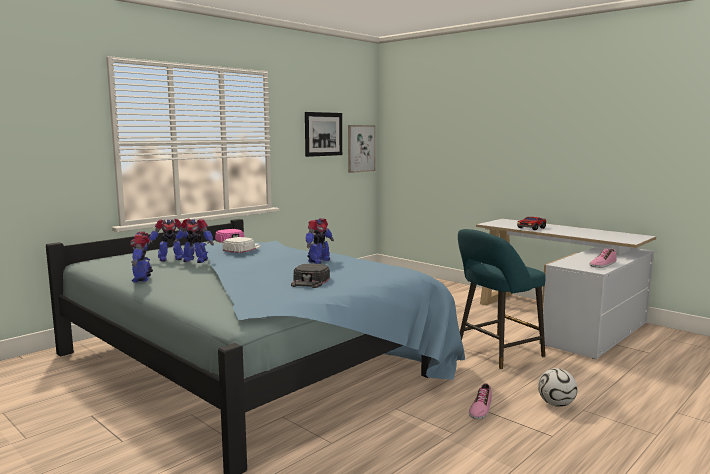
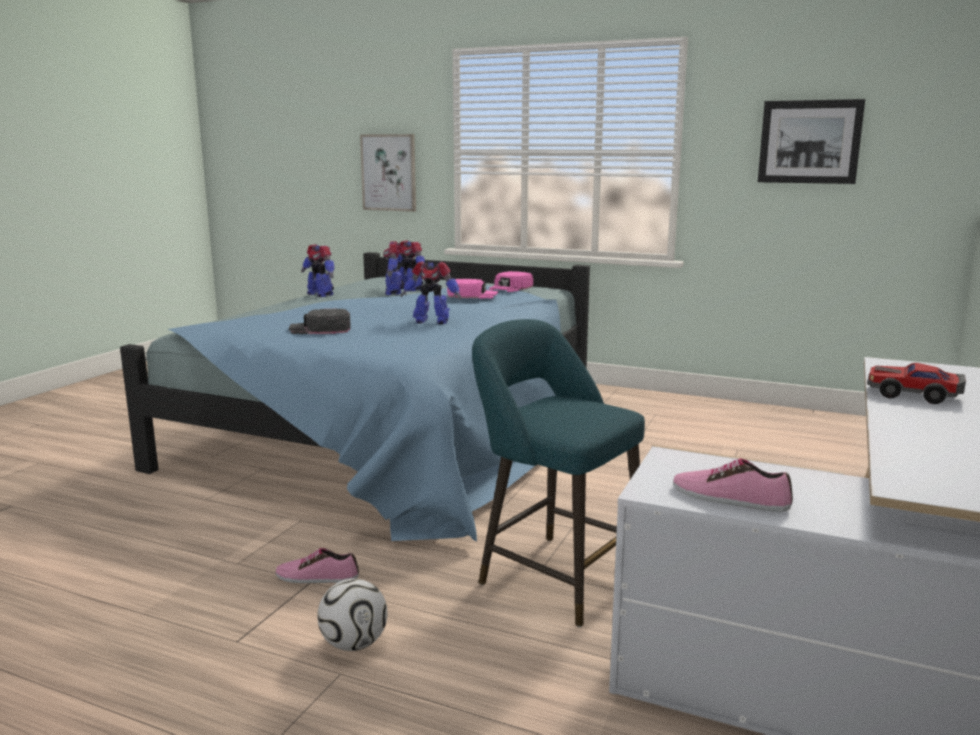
camera: 70 degrees right, 5 degrees up
(142, 279) = (320, 294): toy robot -> toy robot turned 105 degrees counterclockwise
(242, 248) = (472, 295): white cap -> pink cap
(361, 148) = (920, 172): picture -> picture (389, 172)

